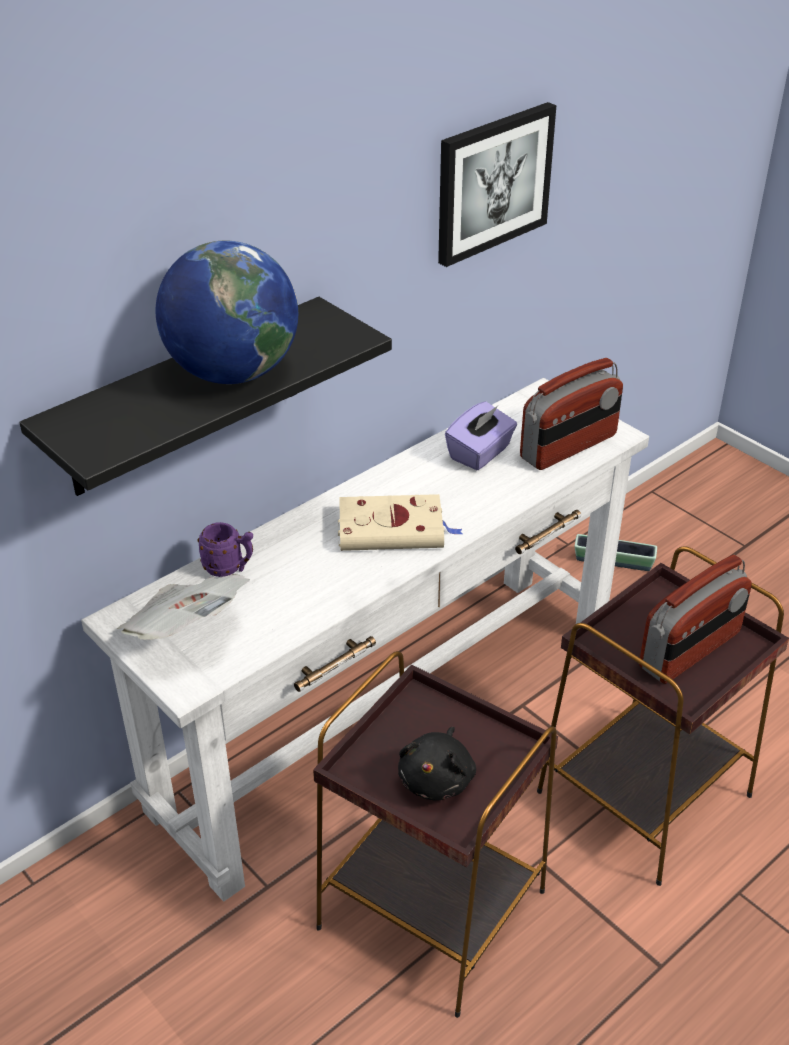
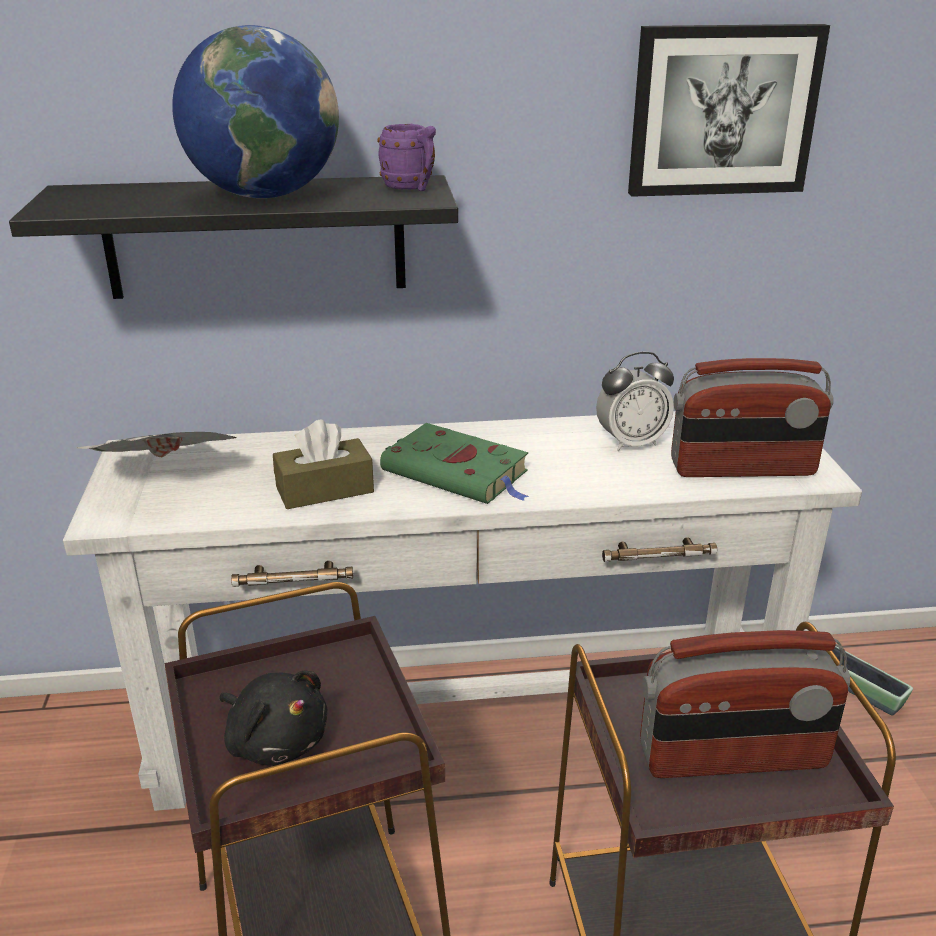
camera: 35 degrees right, 10 degrees down
(229, 568) = (269, 448): purple mug -> purple mug (412, 188)
(318, 586) = (324, 489): none -> brown tissue box
(394, 529) = (458, 472): beige book -> green book
(437, 779) = (275, 740): black plush toy -> black plush toy turned 105 degrees counterclockwise
(480, 453) = (631, 443): purple tissue box -> alarm clock

